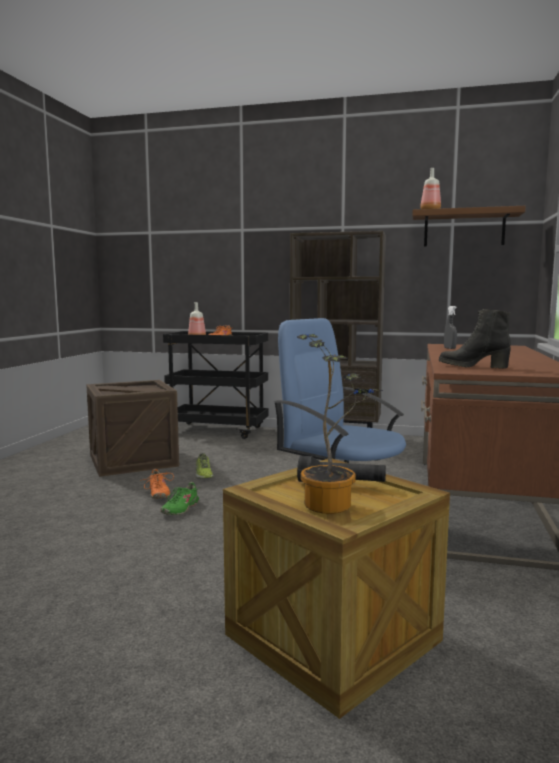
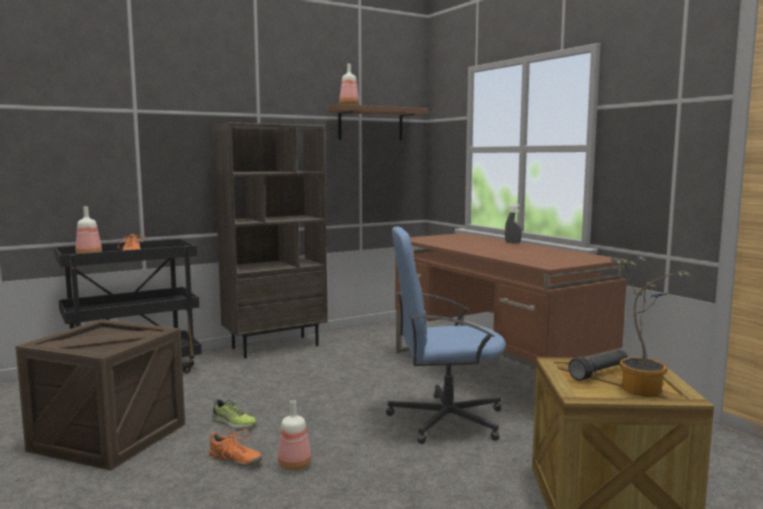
camera: 45 degrees left, 0 degrees up
(180, 509) = (295, 465): green shoe -> bottle
(449, 348) = (438, 242): grey spray bottle -> grey spray bottle (512, 243)
(473, 366) = (540, 260): black boot -> none

